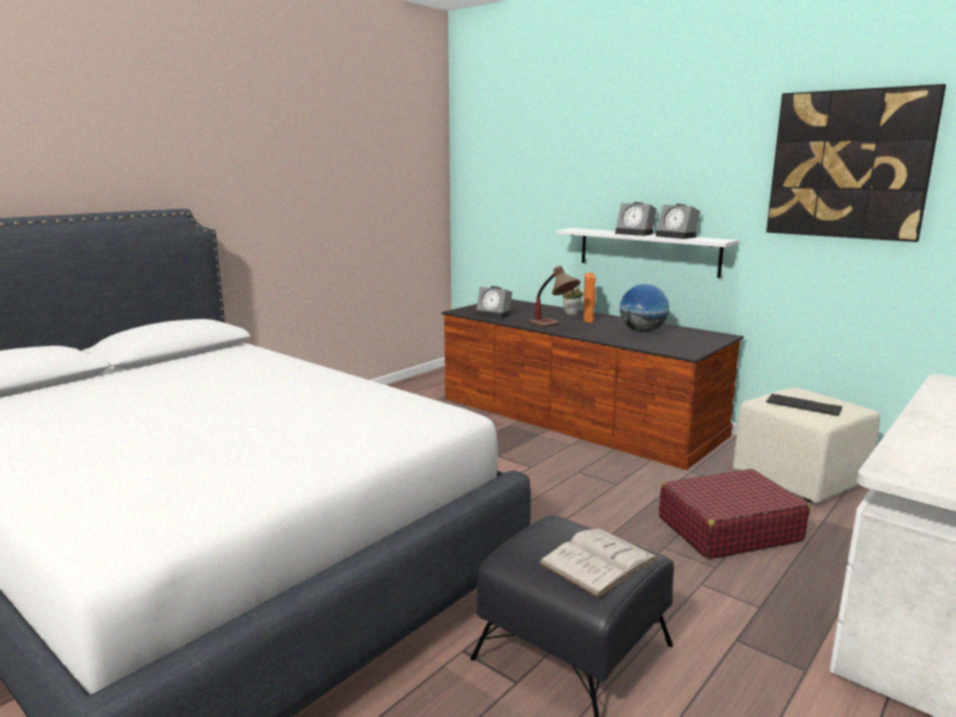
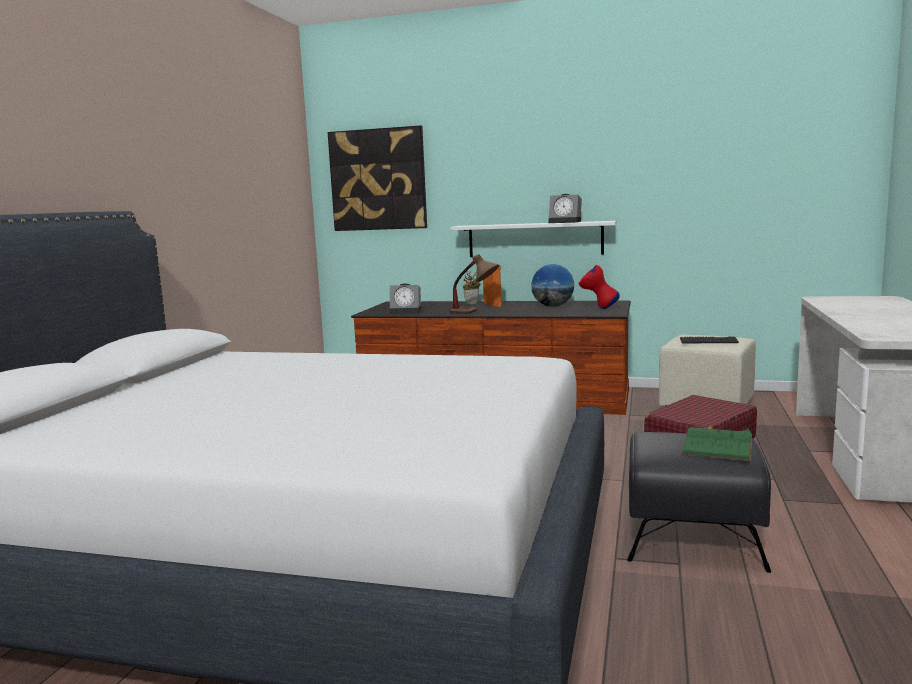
camera: 25 degrees left, 5 degrees down
(598, 561) = (718, 444): white book -> green book
(636, 233) = (526, 223): alarm clock -> none
(684, 343) = (598, 308): none -> red vase
(849, 165) = (698, 153): picture -> picture (378, 179)

